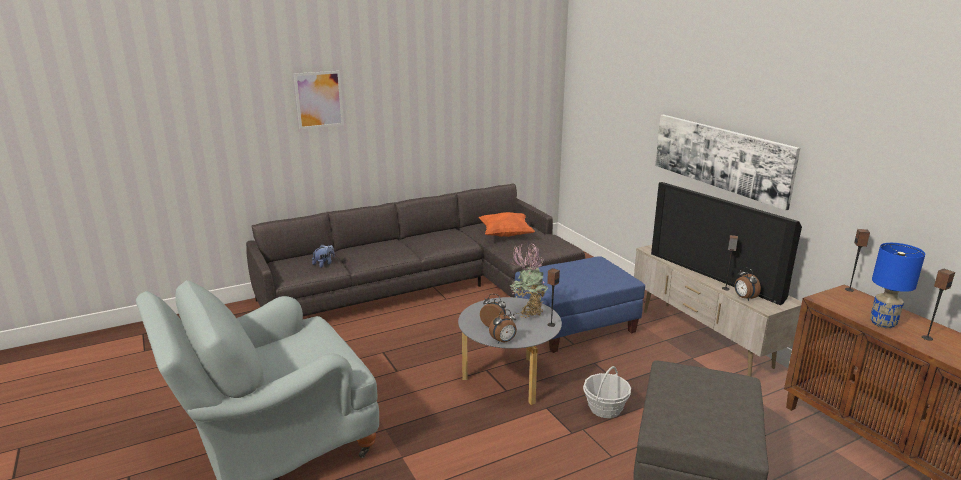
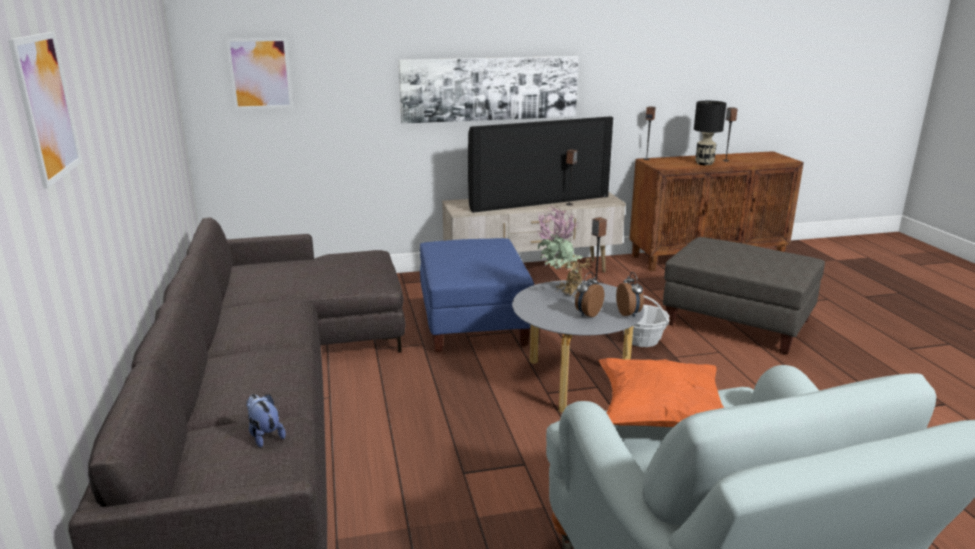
camera: 75 degrees left, 0 degrees up
(505, 235) = (303, 276): orange pillow -> orange pillow (660, 418)
(594, 105) = (260, 73): none -> picture
(744, 298) = (590, 203): alarm clock -> none
(882, 323) = (704, 163): blue table lamp -> black table lamp

